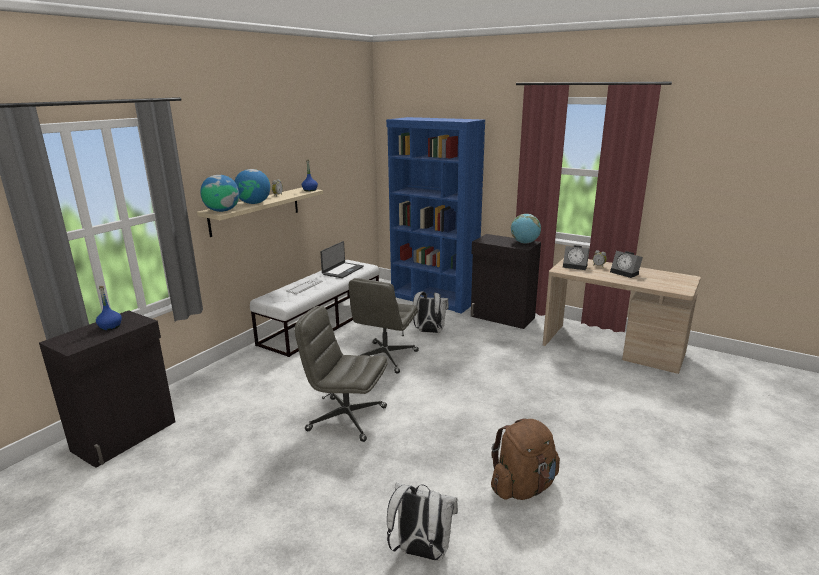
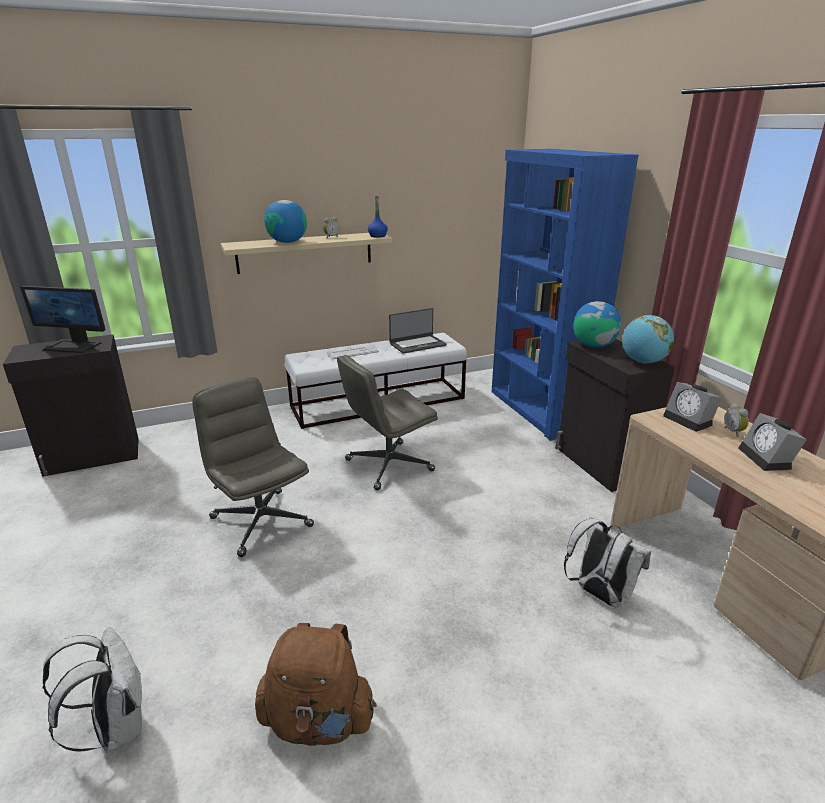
camera: 35 degrees right, 5 degrees up
(110, 326) = (73, 346): blue bottle -> monitor
(222, 211) = (240, 245): globe -> globe (593, 345)
(429, 332) = (478, 451): white backpack -> white backpack (599, 594)

